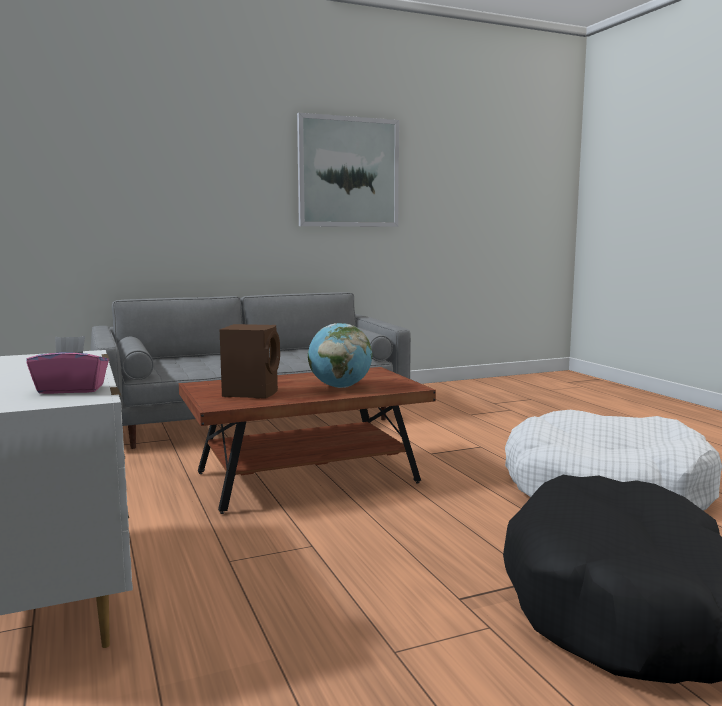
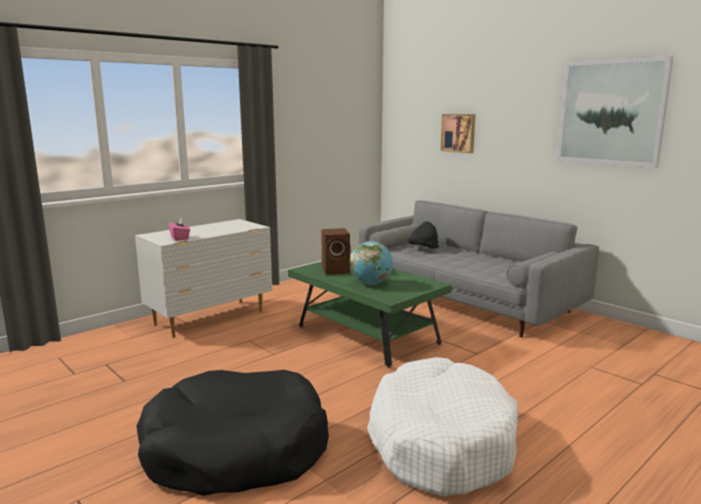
camera: 70 degrees right, 5 degrees up
(147, 196) = (458, 133): none -> picture
(186, 364) = (423, 249): none -> black hat
(306, 478) = (366, 335): brown coffee table -> green coffee table

